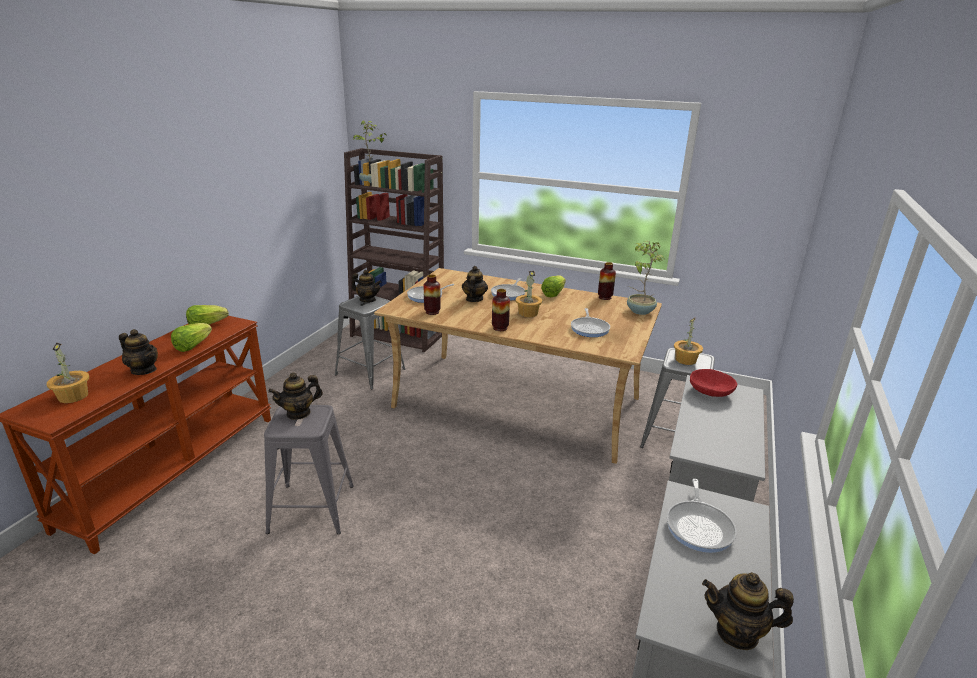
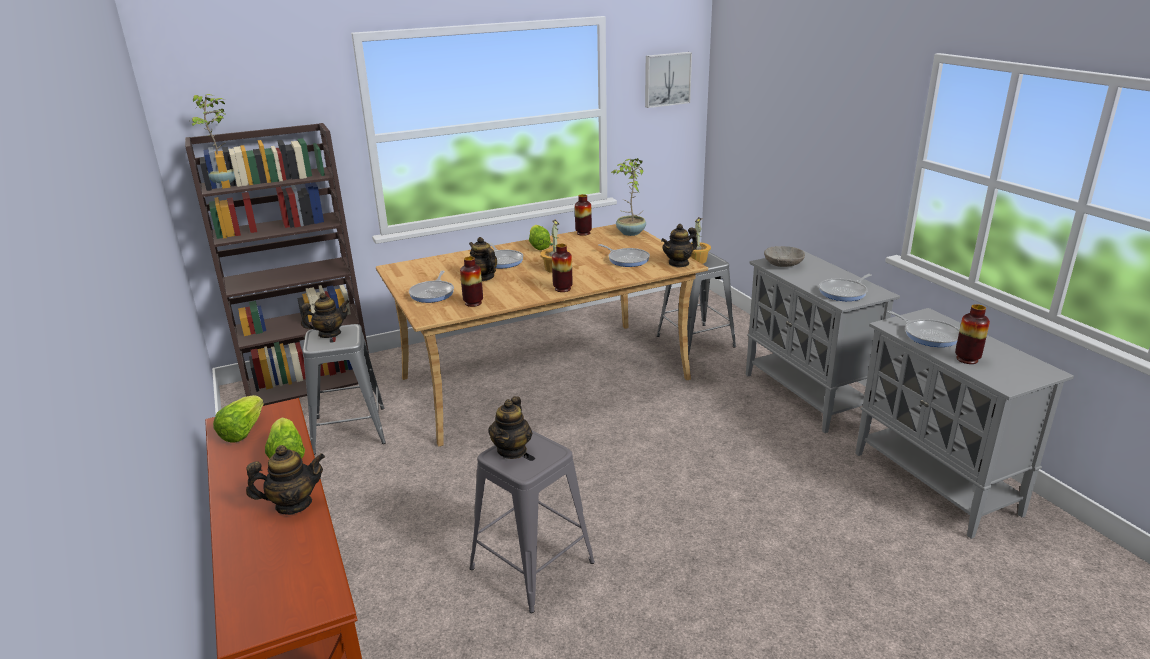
camera: 45 degrees left, 0 degrees up
(74, 396) = (275, 575): potted plant -> none
(682, 572) = (967, 359): none -> vase
(710, 392) = (783, 264): red bowl -> grey bowl
(710, 443) = (844, 292): none -> frying pan
(737, 632) = (1031, 367): teapot -> teapot (679, 263)
(764, 177) = (666, 79): none -> picture

